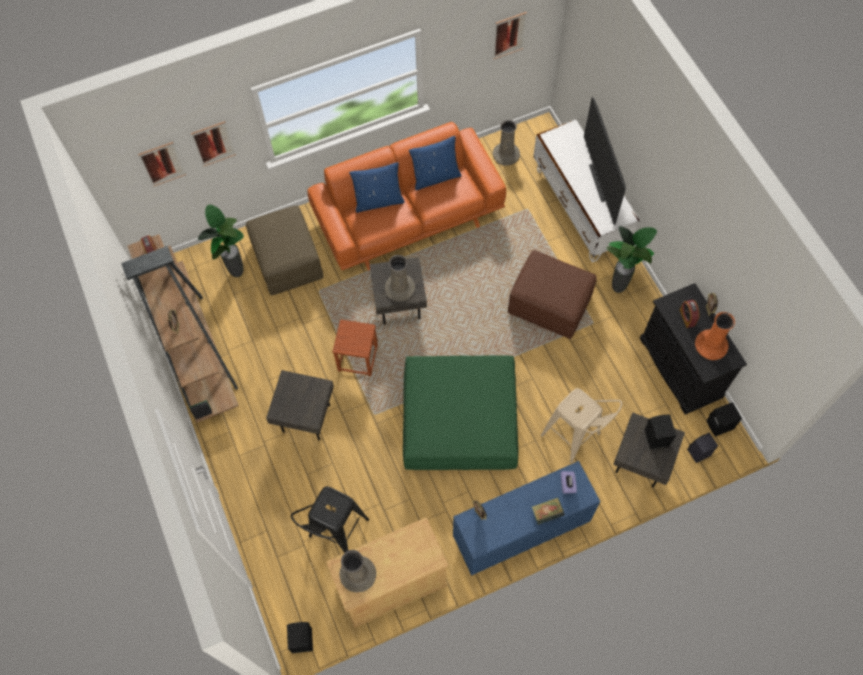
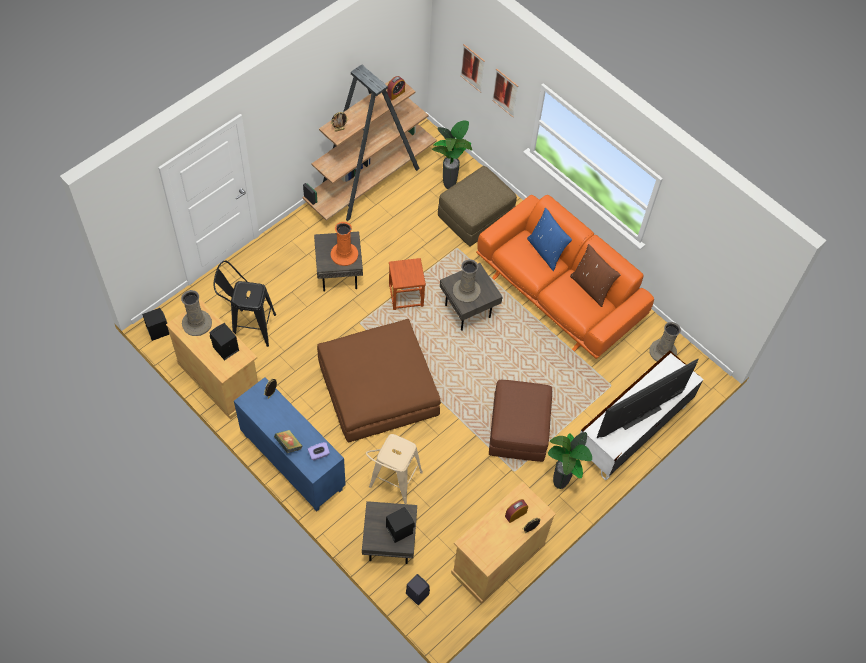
camera: 65 degrees right, 5 degrees down
(435, 177) = (591, 287): blue pillow -> brown pillow
(459, 420) = (377, 388): green ottoman -> brown ottoman
(509, 35) = (721, 266): picture -> none
(680, 367) = (498, 558): black cabinet -> beige cabinet
(711, 345) = (495, 541): orange vase -> orange vase (344, 254)
(720, 425) = (451, 607): black speaker -> black speaker (225, 349)

